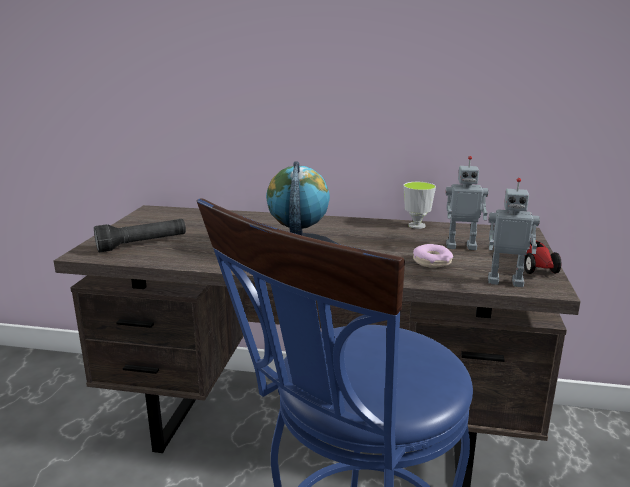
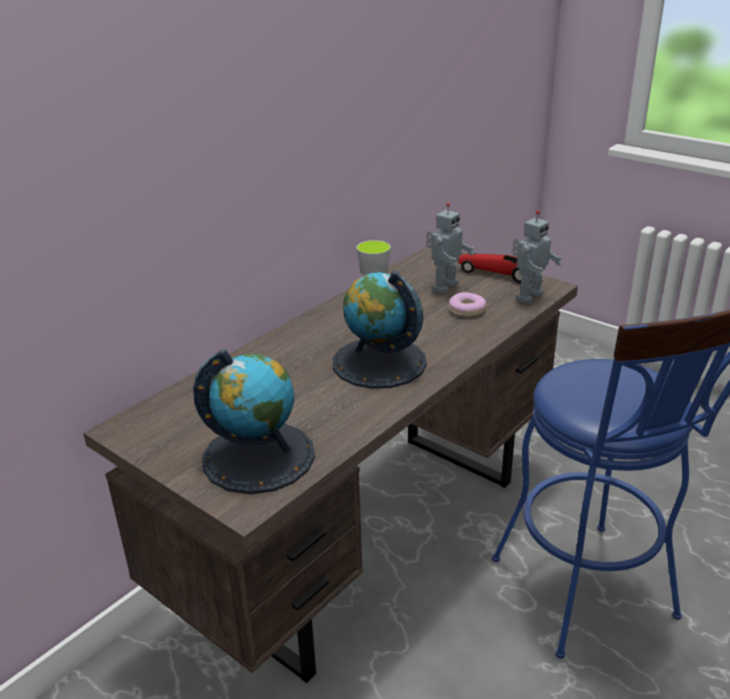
camera: 60 degrees left, 10 degrees up
(142, 244) = (258, 456): black flashlight -> globe

